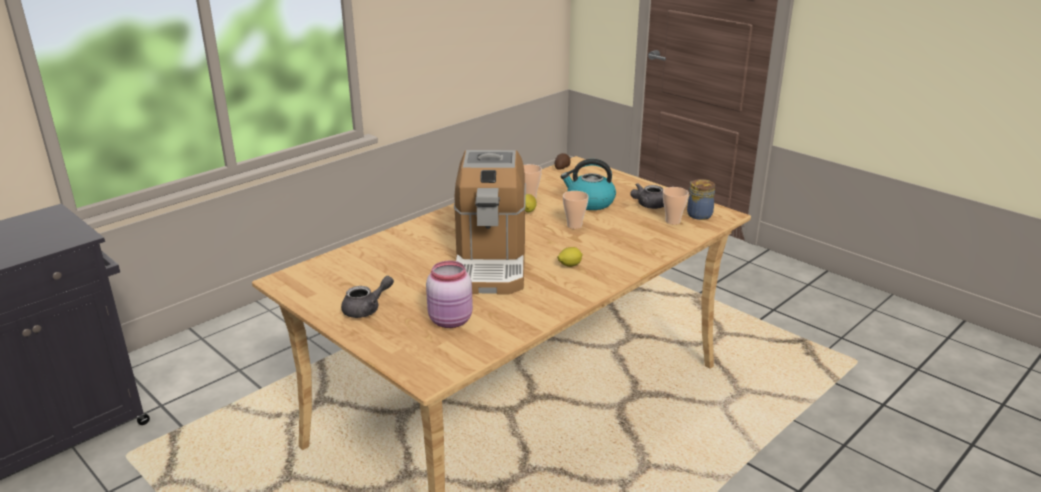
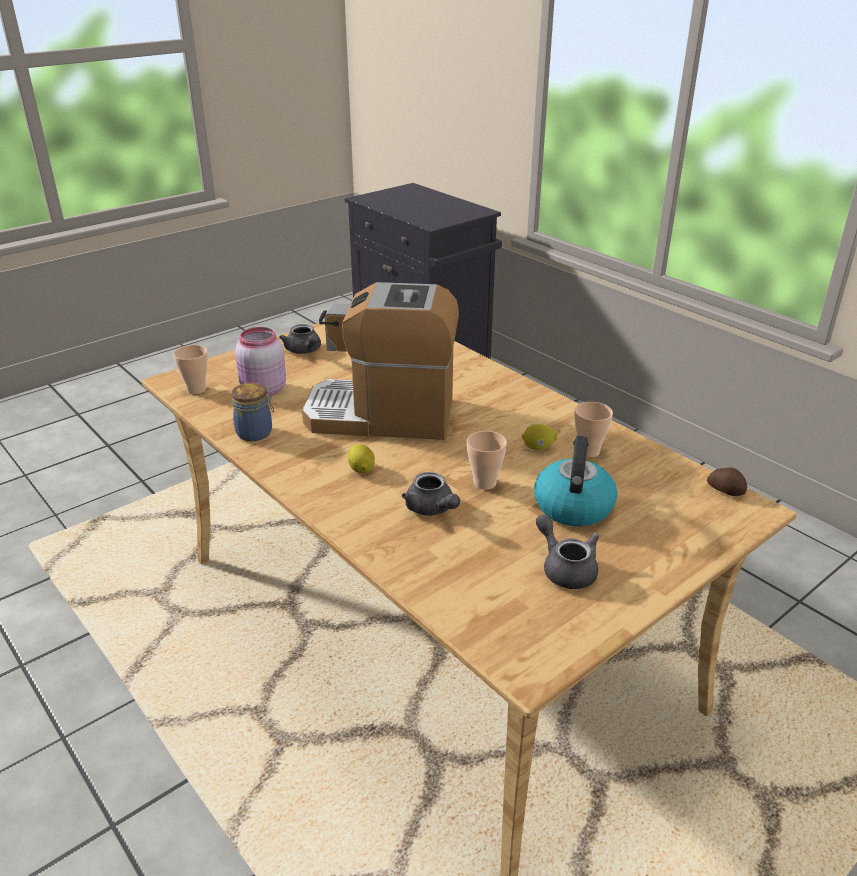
camera: 95 degrees right, 5 degrees up
(608, 240) = (432, 509): none -> grey teapot
(672, 221) = (496, 588): cup -> cup (196, 389)
(698, 214) = (527, 627): jar -> jar (256, 432)

